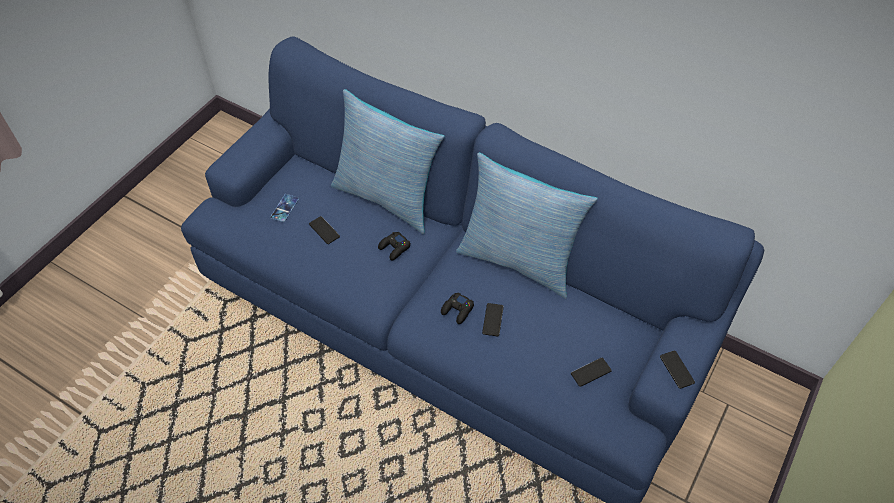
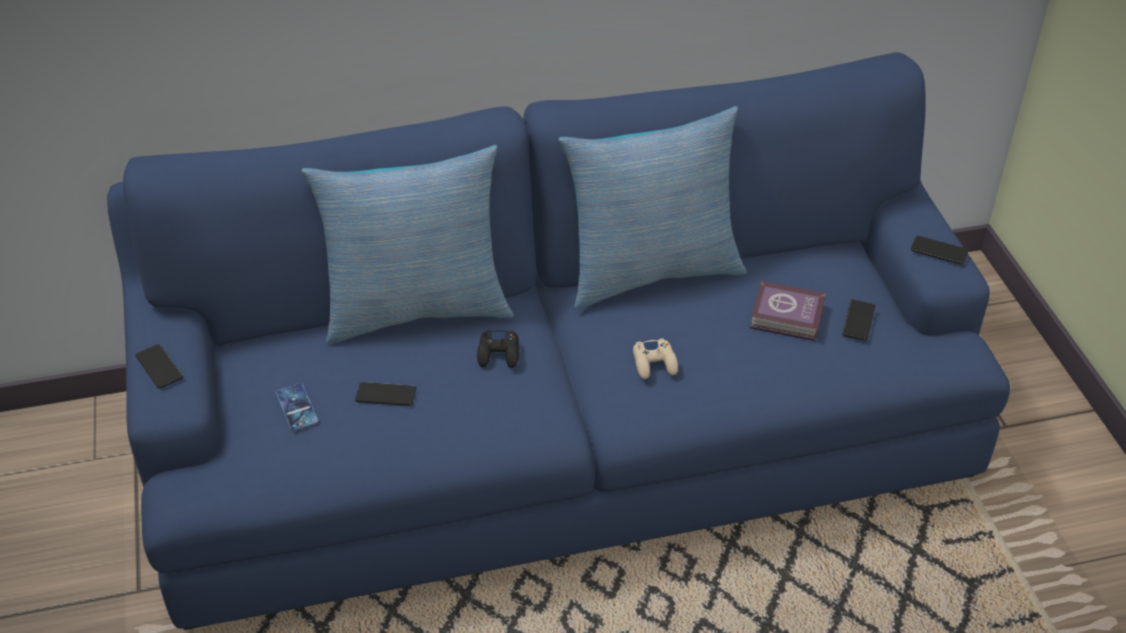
camera: 45 degrees left, 10 degrees down
(457, 310) = (654, 363): black game controller -> beige game controller
(492, 320) = (703, 345): phone -> phone (159, 367)
(555, 340) = (788, 318): none -> book

